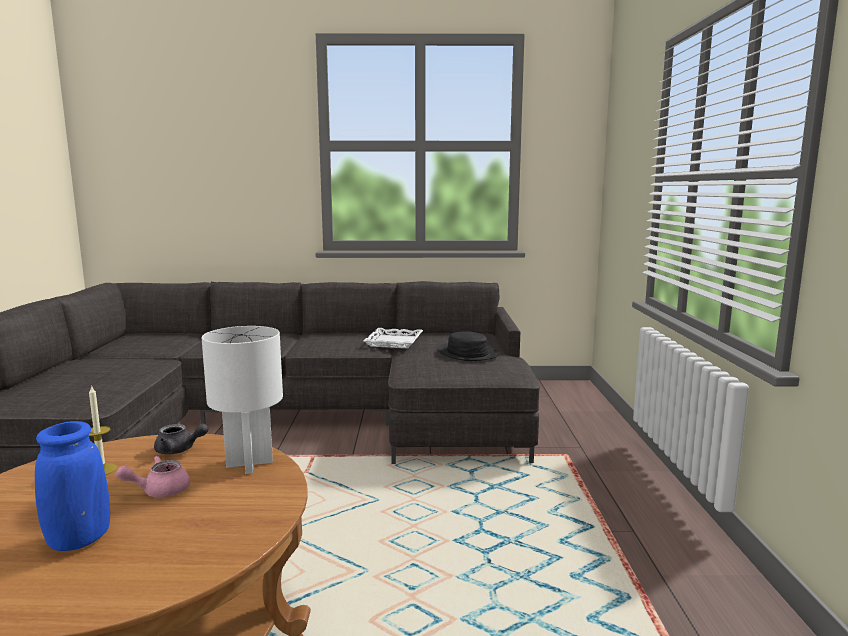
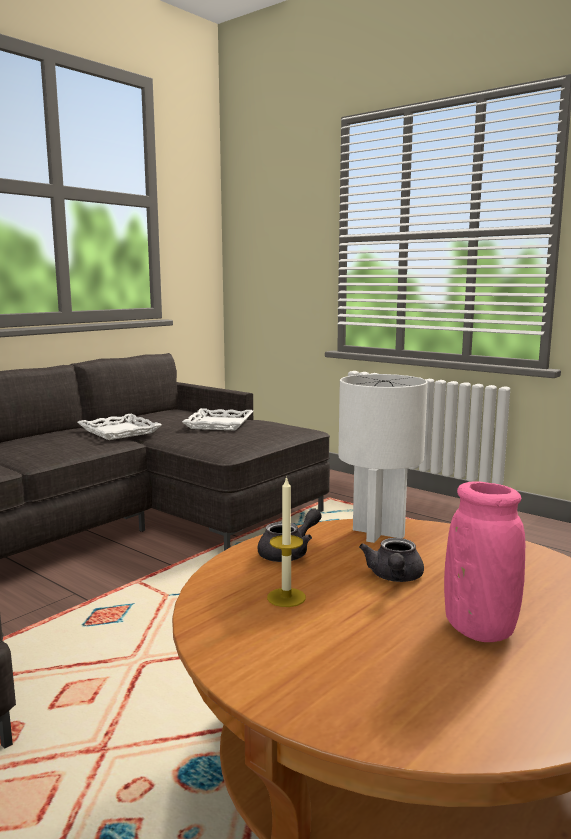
camera: 50 degrees left, 0 degrees up
(79, 540) = (479, 629): blue vase -> pink vase
(159, 491) = (394, 578): pink teapot -> grey teapot
(467, 353) = (219, 424): black hat -> white tray

